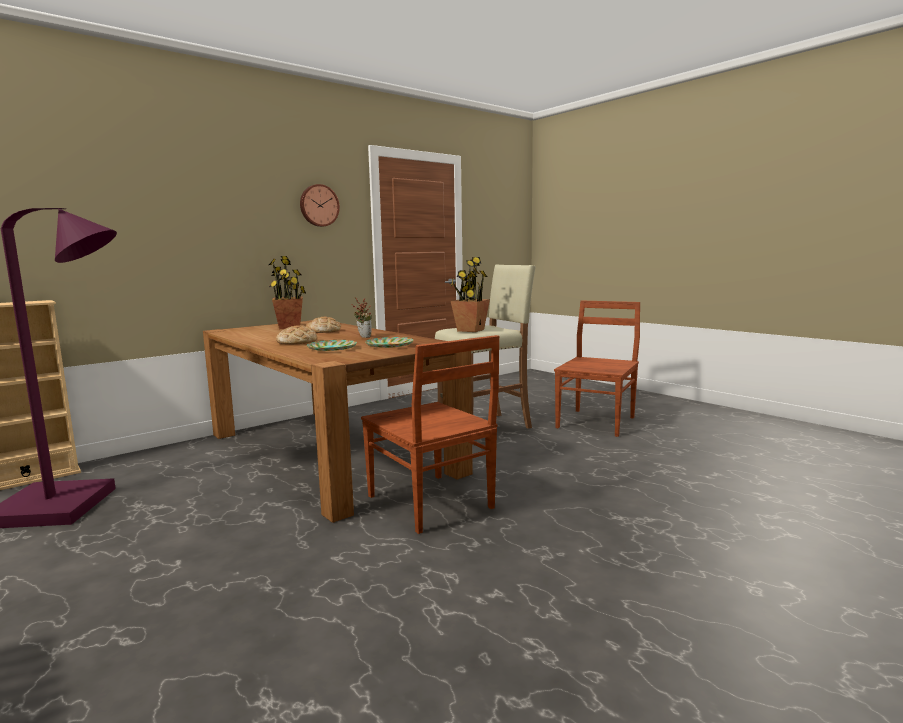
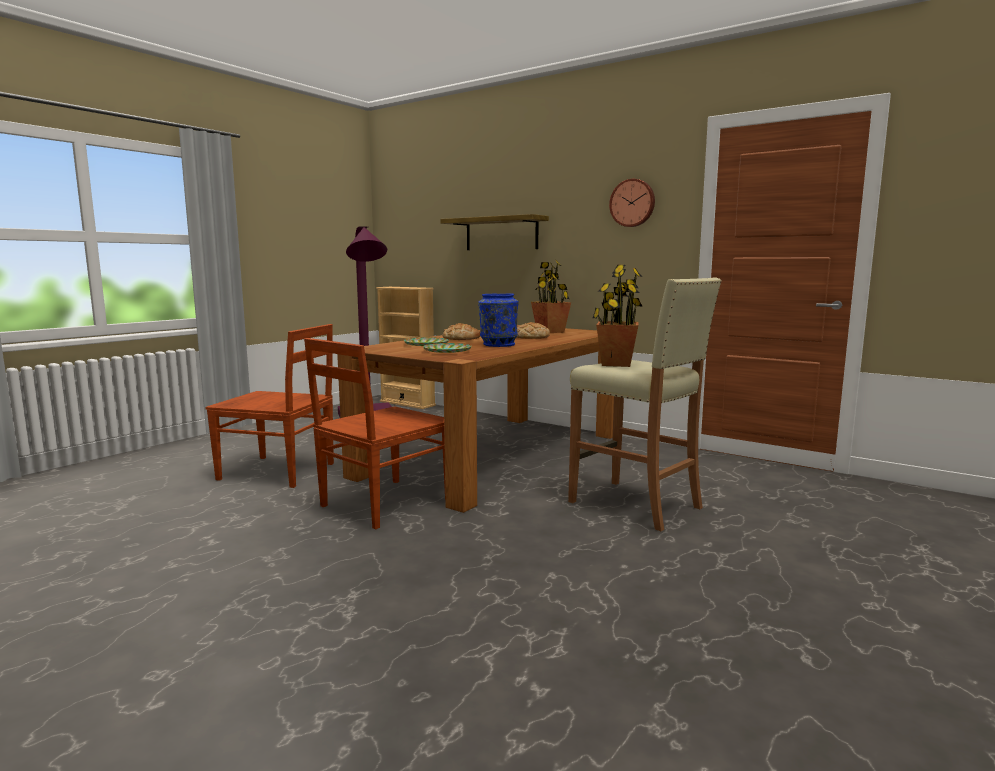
camera: 75 degrees right, 0 degrees up
(168, 227) = (501, 234): none -> shelf
(363, 337) = (498, 344): potted plant -> blue vase
(596, 422) = (751, 579): brown chair -> brown chair (279, 472)

